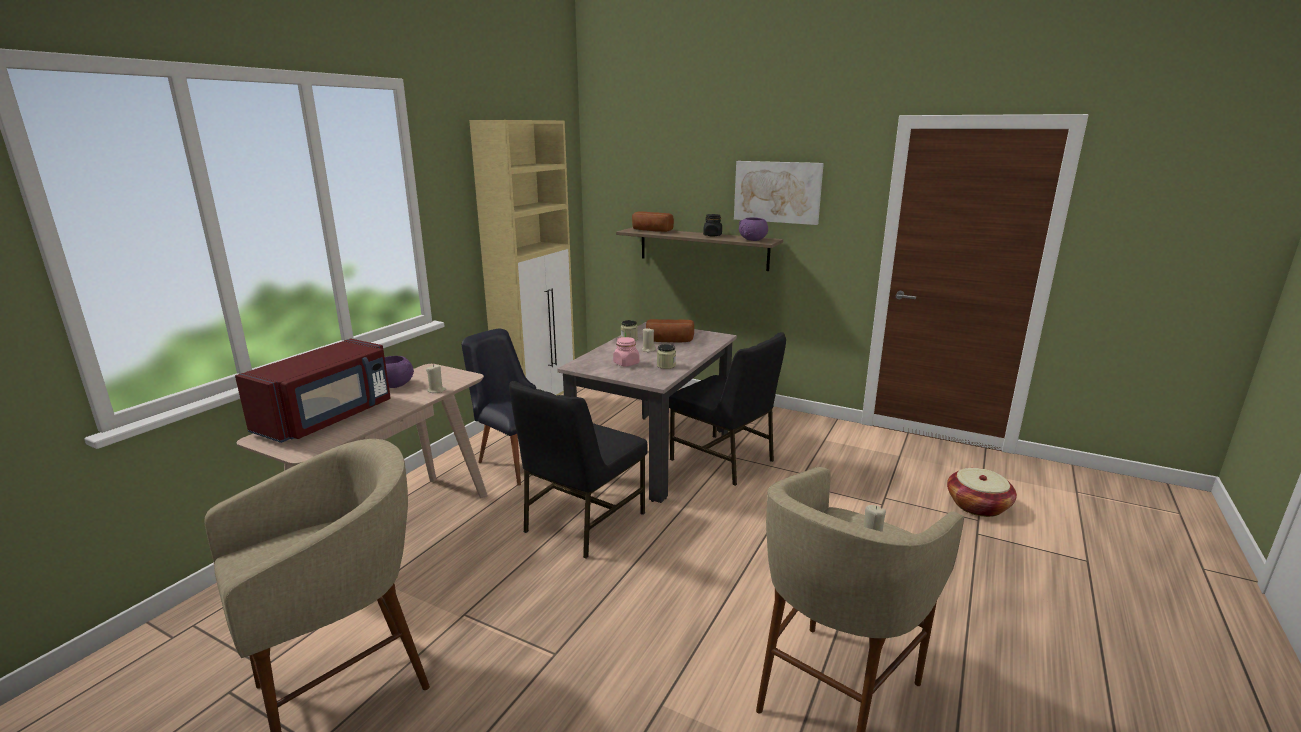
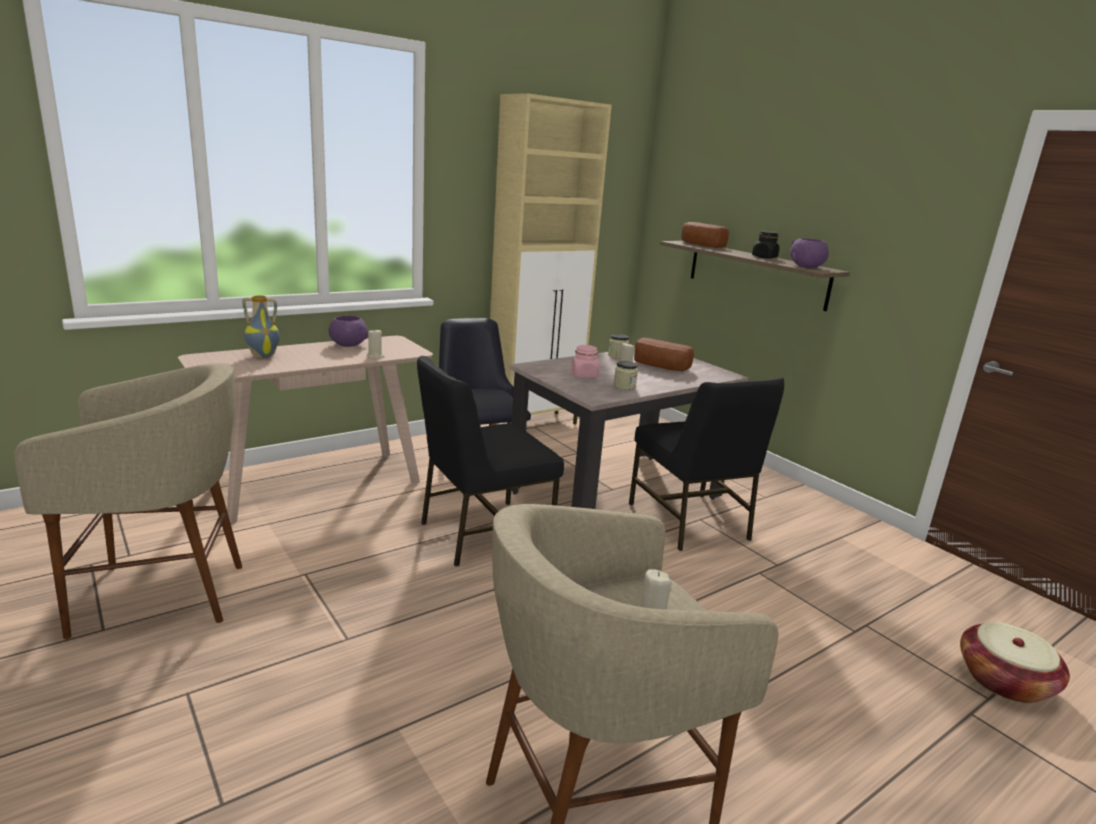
camera: 25 degrees right, 0 degrees up
(328, 418) = (263, 356): red microwave -> vase
(777, 192) = (852, 210): picture -> none

